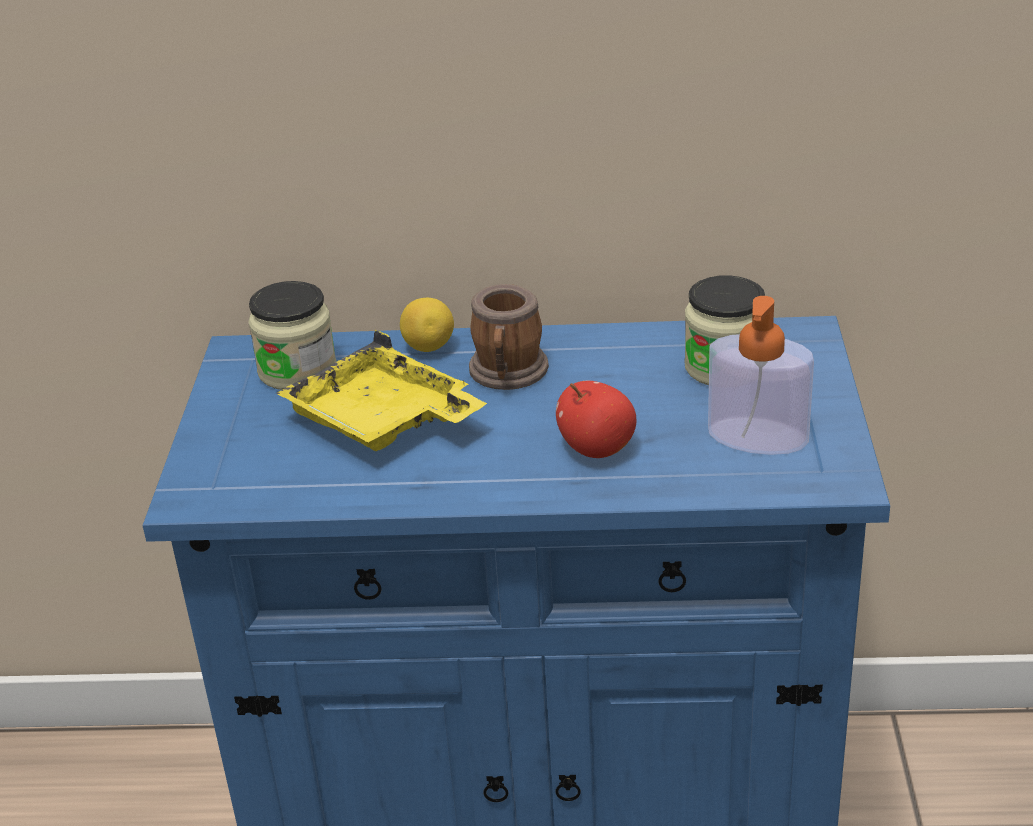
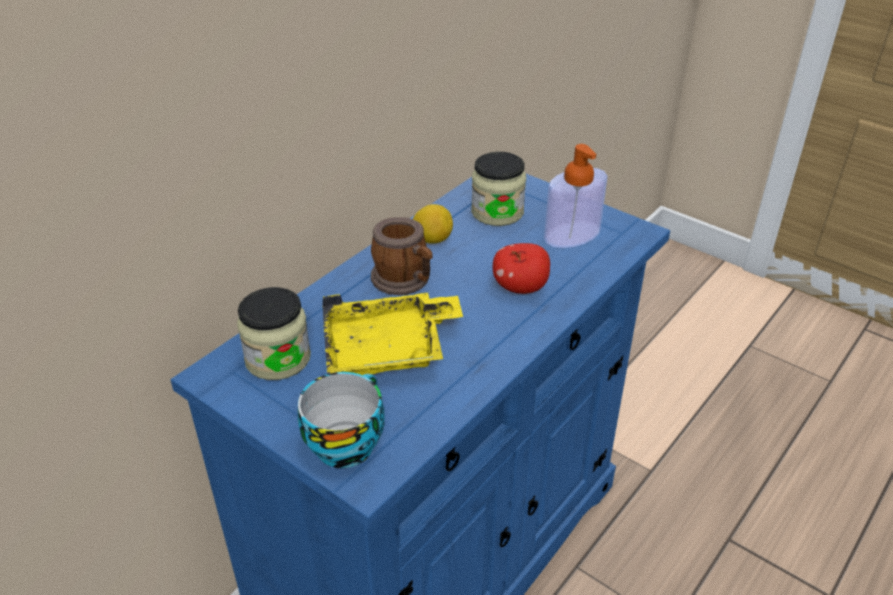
camera: 55 degrees left, 5 degrees up
(224, 463) = (345, 442): none -> cup
(429, 347) = (332, 294): lemon -> lemon (432, 240)

